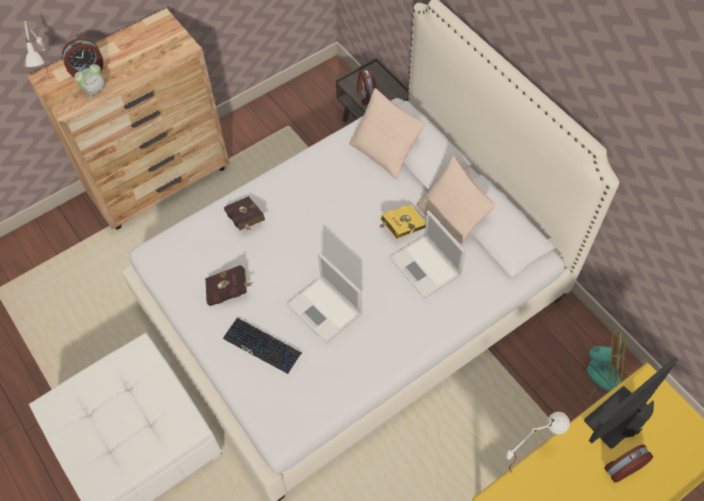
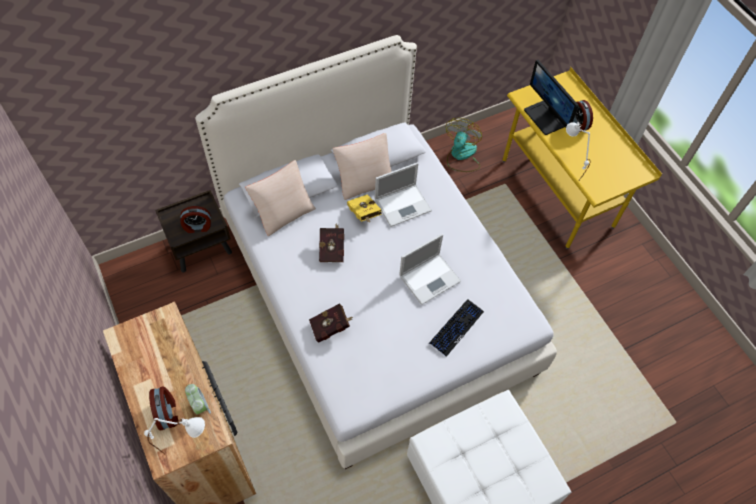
camera: 85 degrees left, 0 degrees up
(229, 291) = (402, 347): red book -> red book (332, 248)

